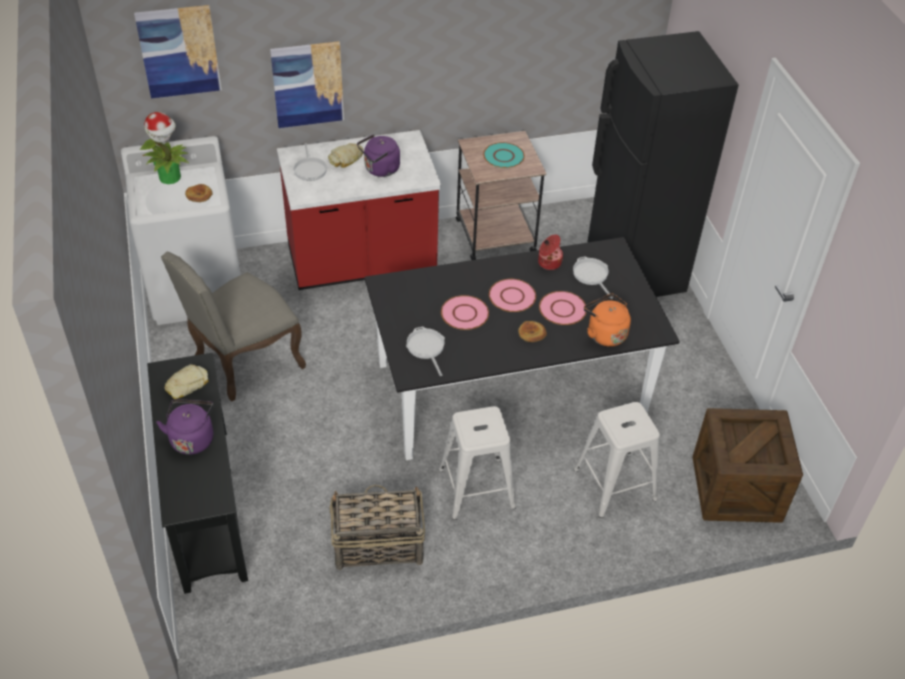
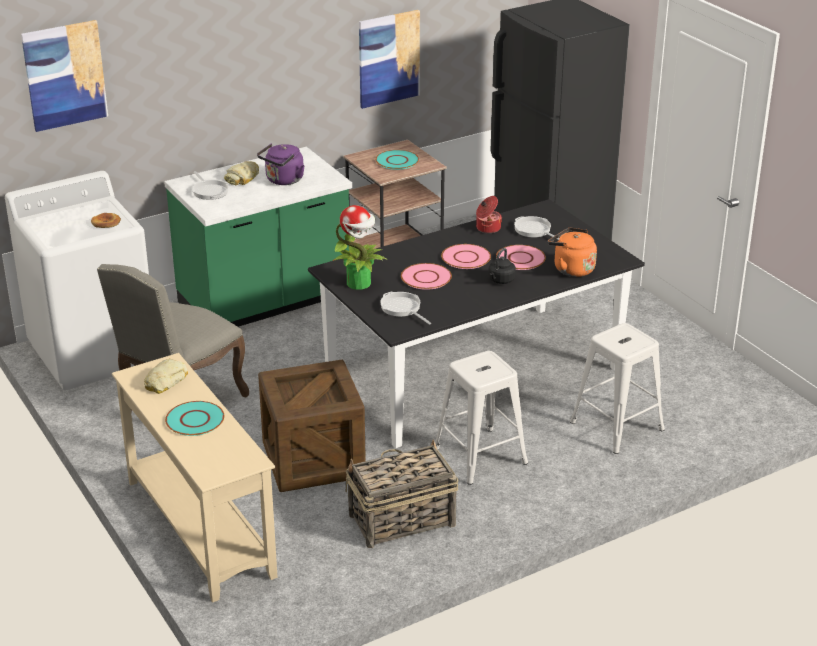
camera: 15 degrees left, 15 degrees down
(170, 177) = (66, 214): potted plant -> potted plant (359, 283)
(192, 438) = (195, 419): purple kettle -> turquoise plate
(206, 507) = (199, 528): black console table -> beige console table
(308, 84) = (193, 103): picture -> picture (389, 58)
(361, 262) = (265, 302): red counter -> green counter
(531, 333) = (500, 280): bread -> black kettle
(736, 489) = (735, 407): crate -> crate (313, 460)

